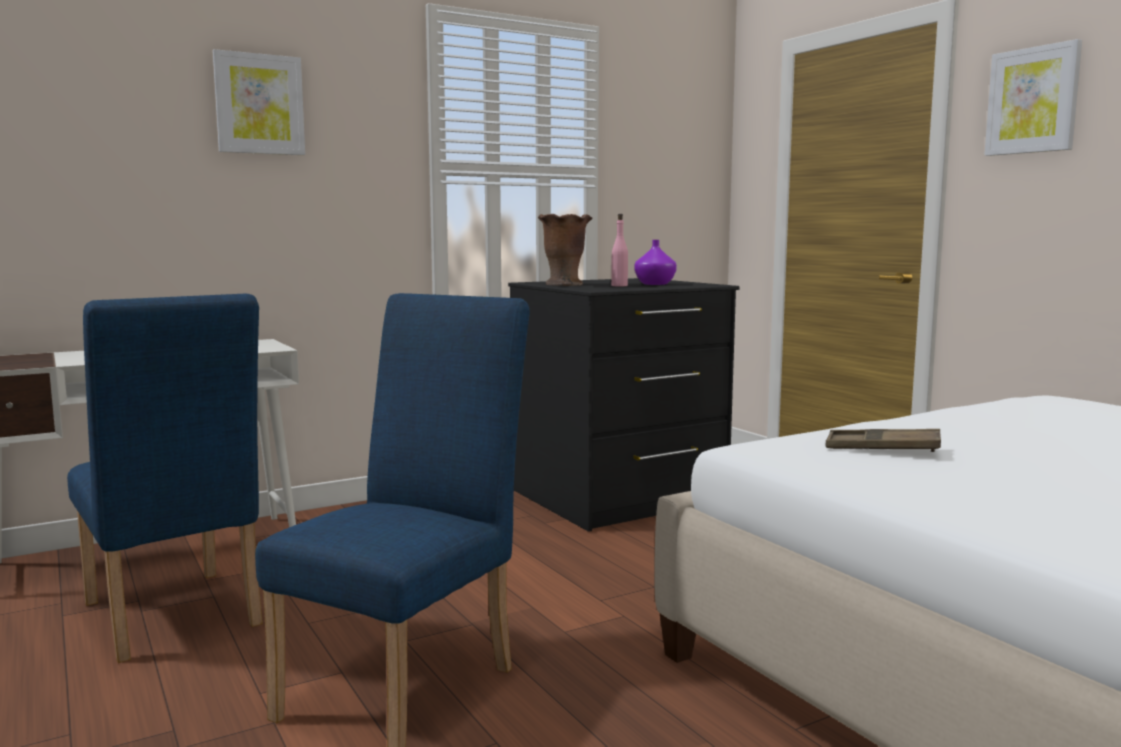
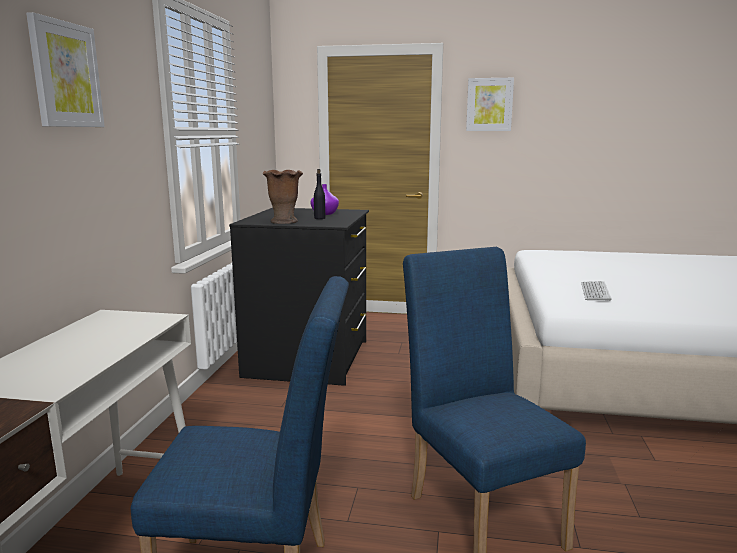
camera: 50 degrees left, 5 degrees up
(619, 285) = (319, 218): pink bottle -> black bottle
(882, 448) = (595, 292): brown tray -> keyboard

